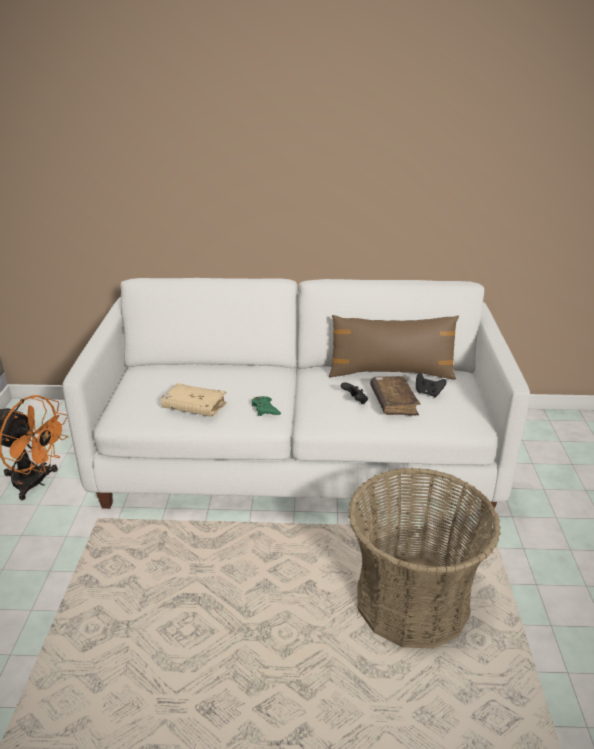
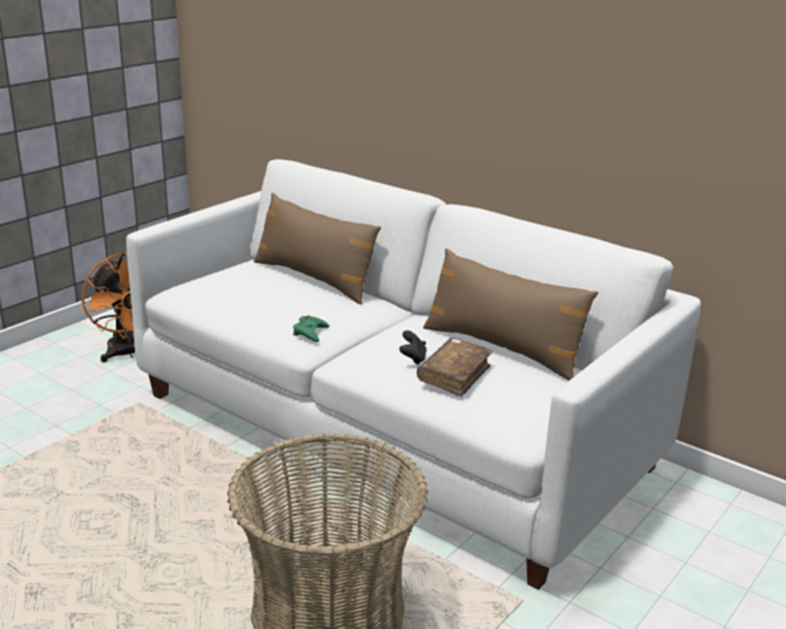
camera: 35 degrees right, 5 degrees down
(194, 407) = (247, 307): beige book -> none
(207, 367) = (314, 279): none -> brown pillow
(428, 393) = (512, 382): black game controller -> none

